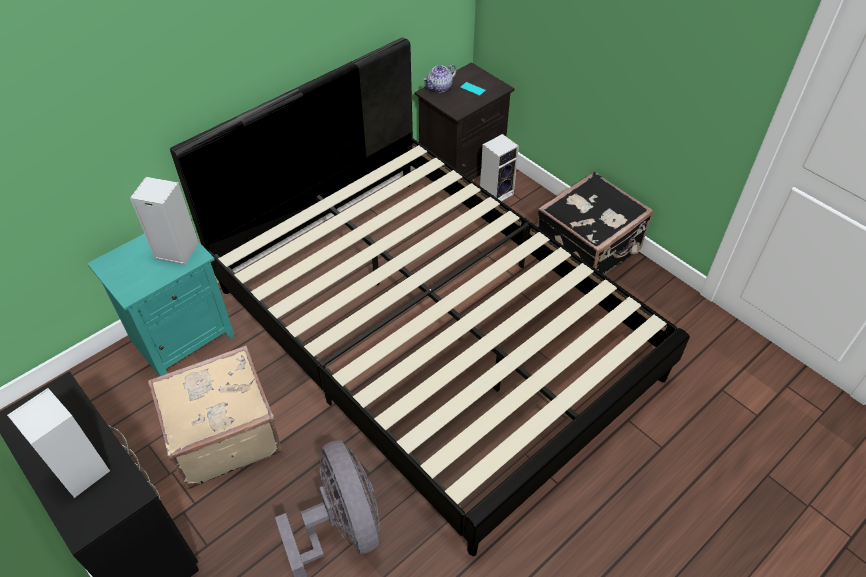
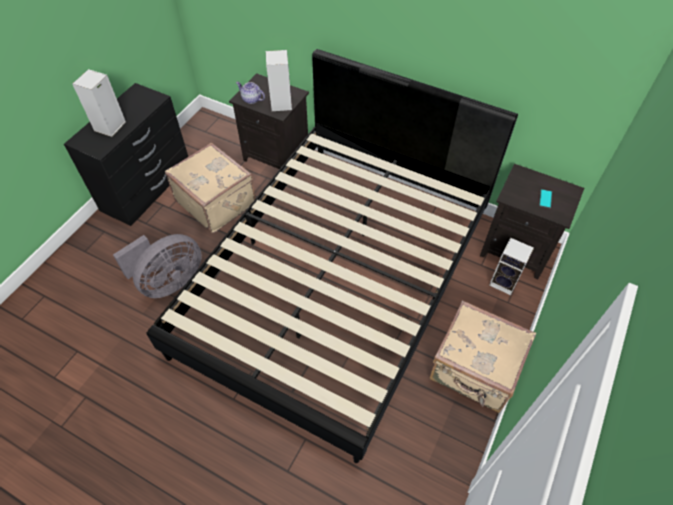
camera: 70 degrees right, 5 degrees up
(183, 336) = (277, 156): turquoise nightstand -> black nightstand
(440, 87) = (531, 177): teapot -> teapot (251, 99)
(588, 251) = (474, 370): black suitcase -> beige suitcase

